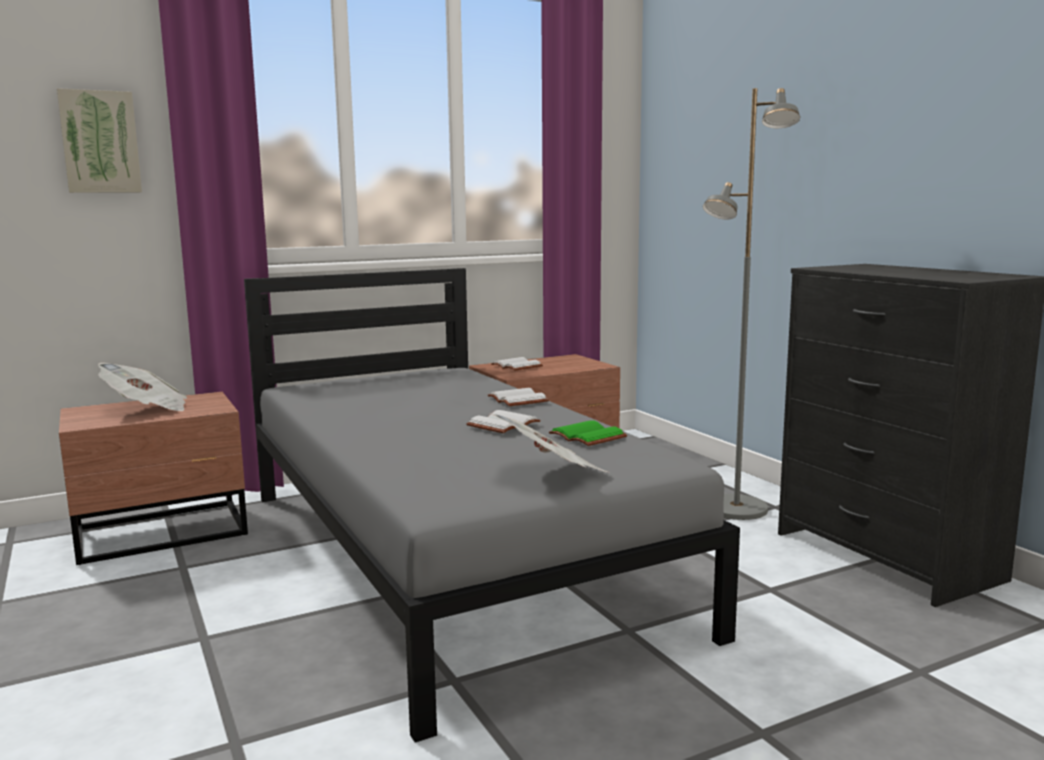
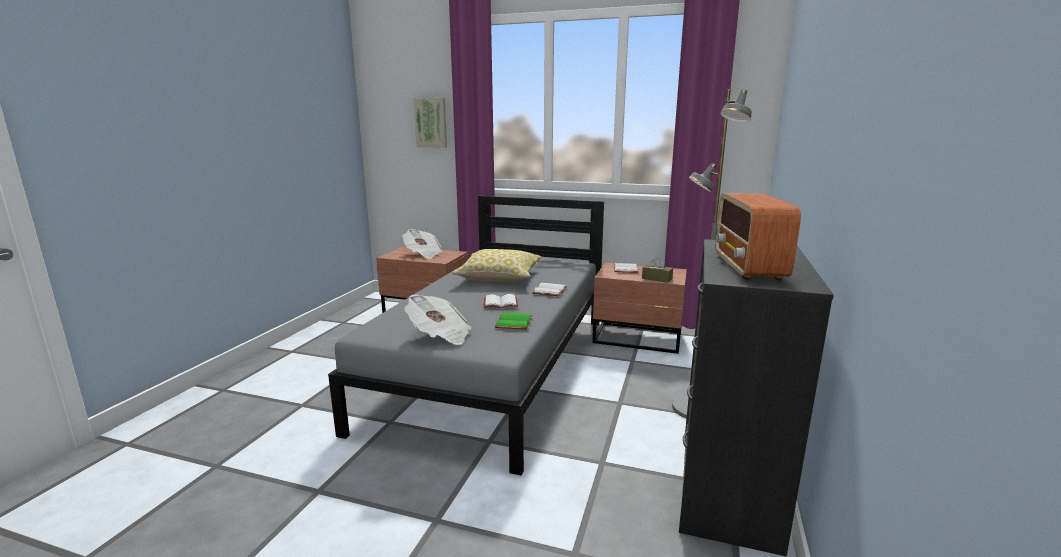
camera: 45 degrees right, 5 degrees up
(401, 404) = (499, 278): none -> pillow
(577, 367) = (657, 278): none -> brown tissue box
(930, 274) = (748, 267): none -> radio

